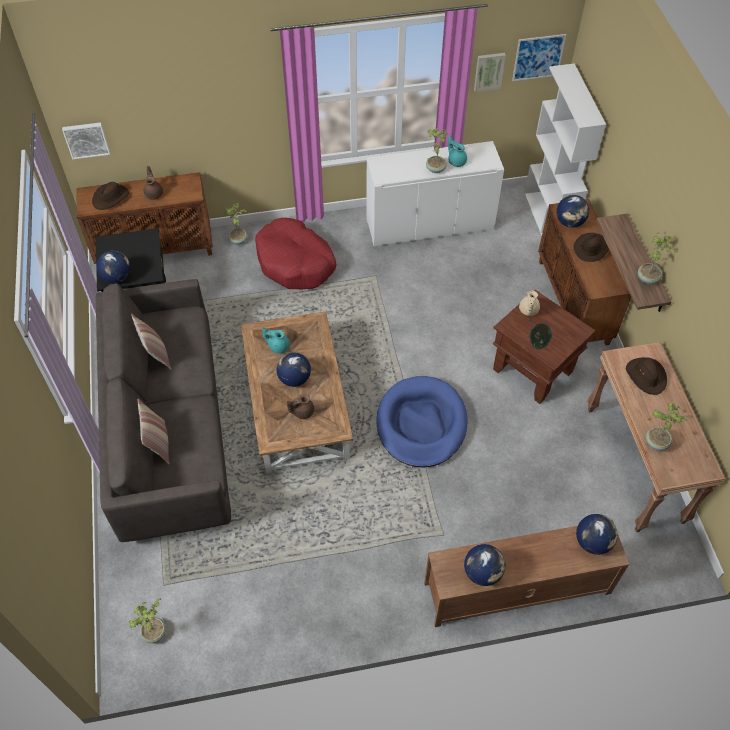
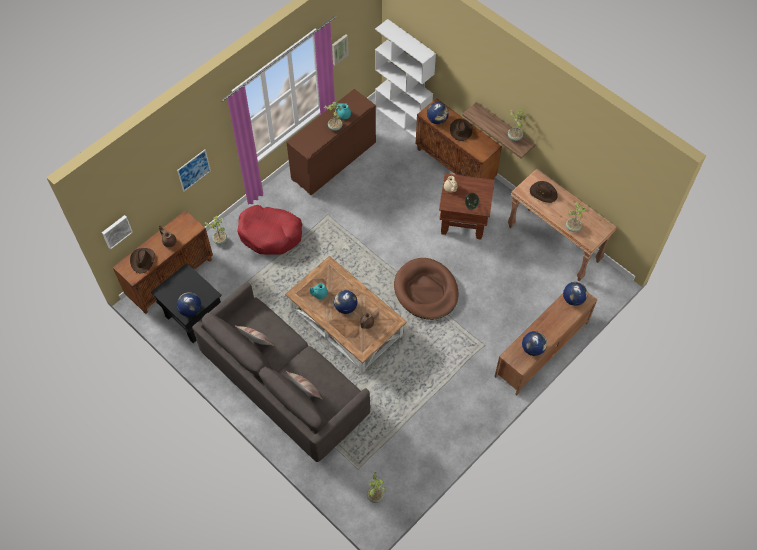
camera: 35 degrees left, 5 degrees up
(421, 424) = (426, 290): blue dog bed -> brown dog bed
(429, 224) = (333, 161): white cabinet -> brown cabinet
(538, 57) = (364, 25): picture -> picture (194, 170)

